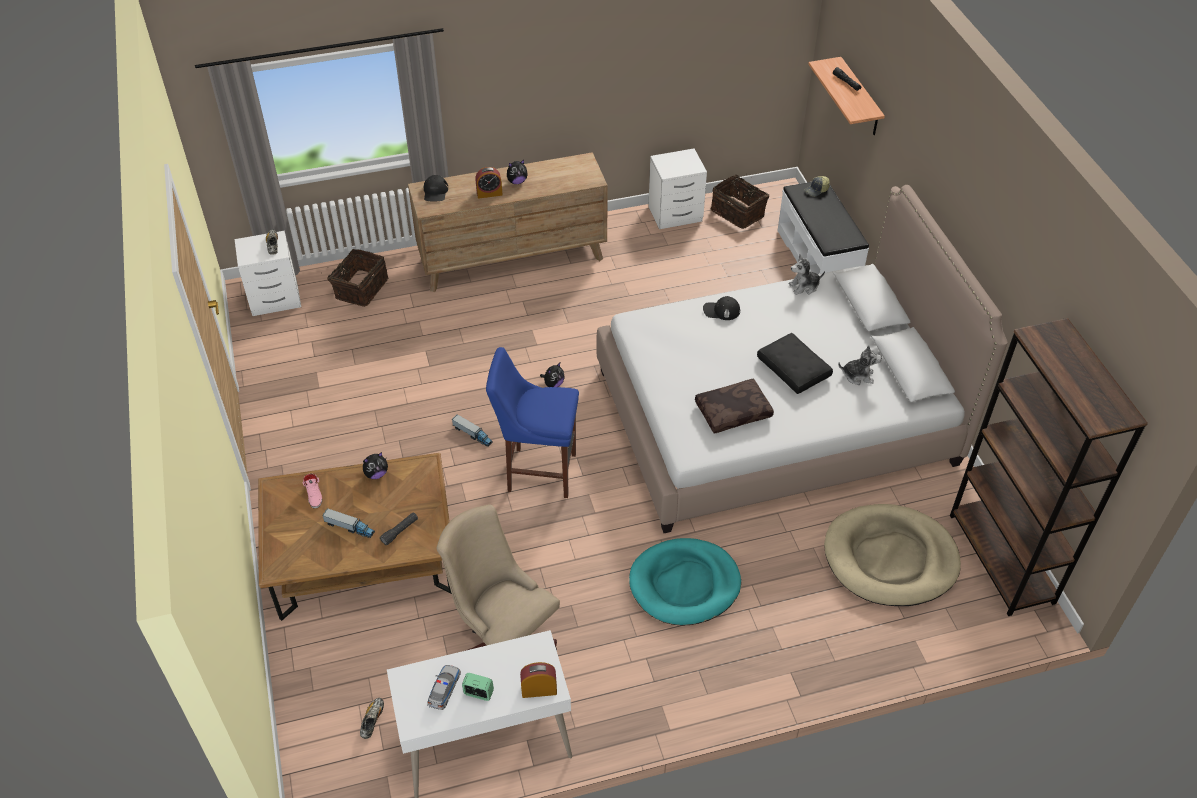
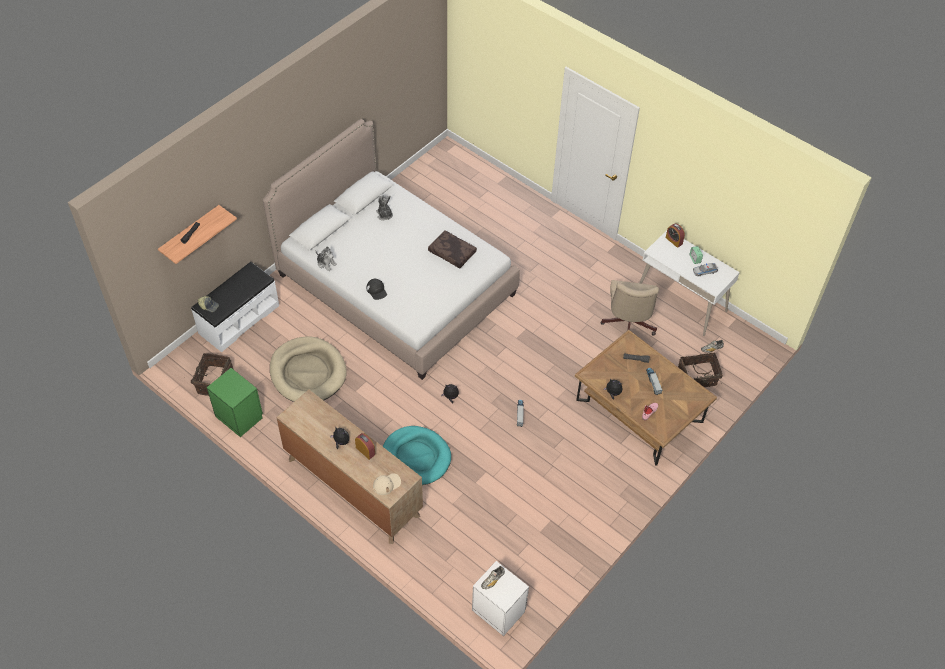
camera: 125 degrees left, 5 degrees up
(360, 288) = (448, 562): basket -> basket (697, 378)
(435, 192) = (386, 484): black cap -> beige cap
(537, 471) = (520, 368): blue stool -> none
(676, 214) = (239, 416): white nightstand -> green nightstand
(684, 584) = (537, 273): turquoise dog bed -> turquoise dog bed (416, 457)
(794, 369) = (400, 241): black pillow -> none
(890, 558) = (457, 206): beige dog bed -> beige dog bed (308, 372)
(1001, 559) = (425, 169): brown bookcase -> none

